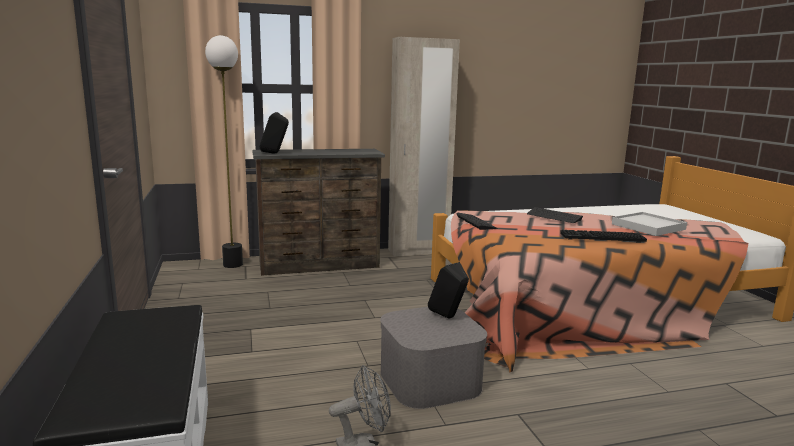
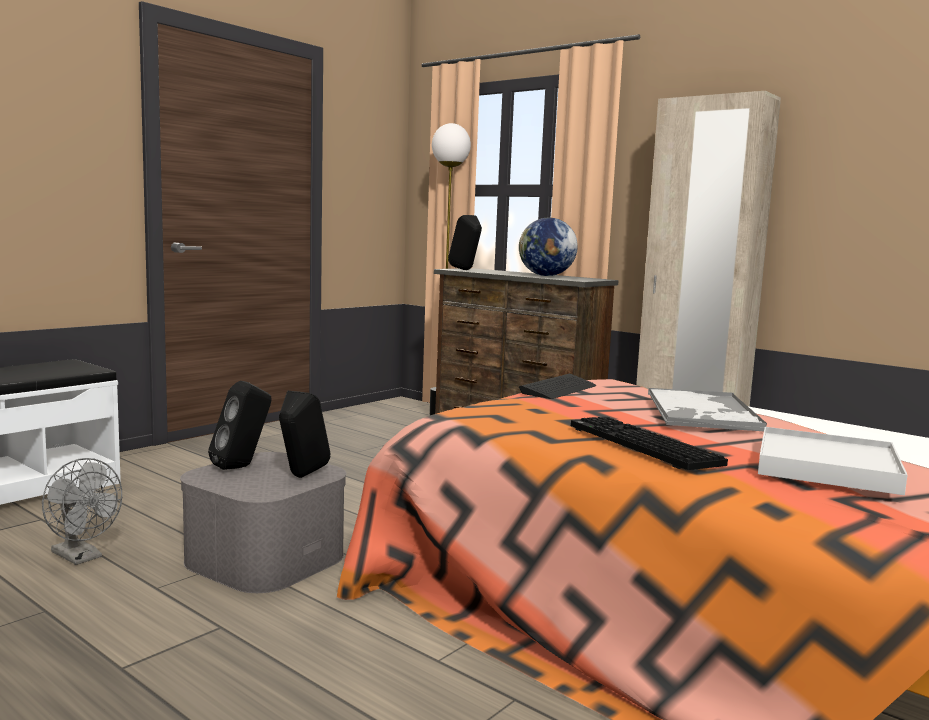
camera: 55 degrees right, 5 degrees down
(337, 151) = (546, 276): none -> globe
(410, 328) = (242, 467): none -> black speaker
(554, 216) = (702, 412): keyboard -> tray

